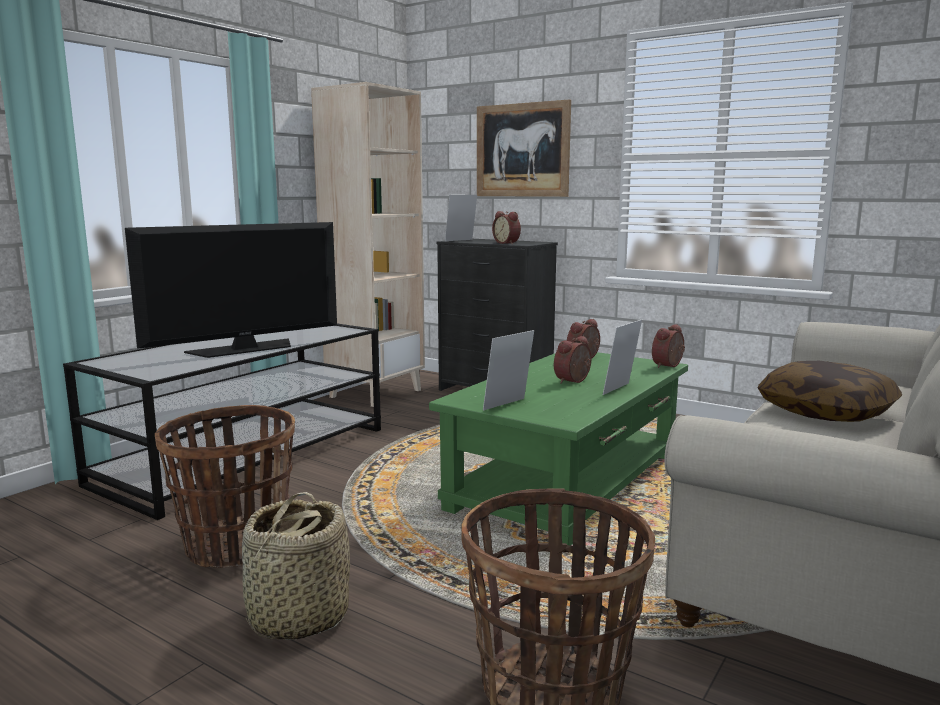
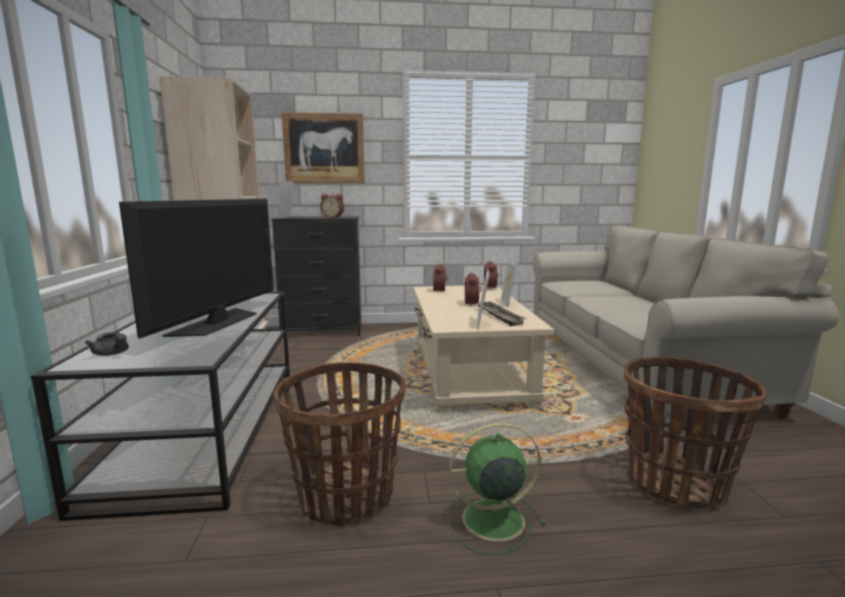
camera: 40 degrees left, 0 degrees up
(130, 359) = (112, 354): none -> grey teapot
(297, 617) = (490, 520): basket -> green fan
(555, 402) = (499, 316): none -> tray
(566, 481) = (468, 373): green coffee table -> beige coffee table
(826, 412) = (605, 296): pillow -> none

